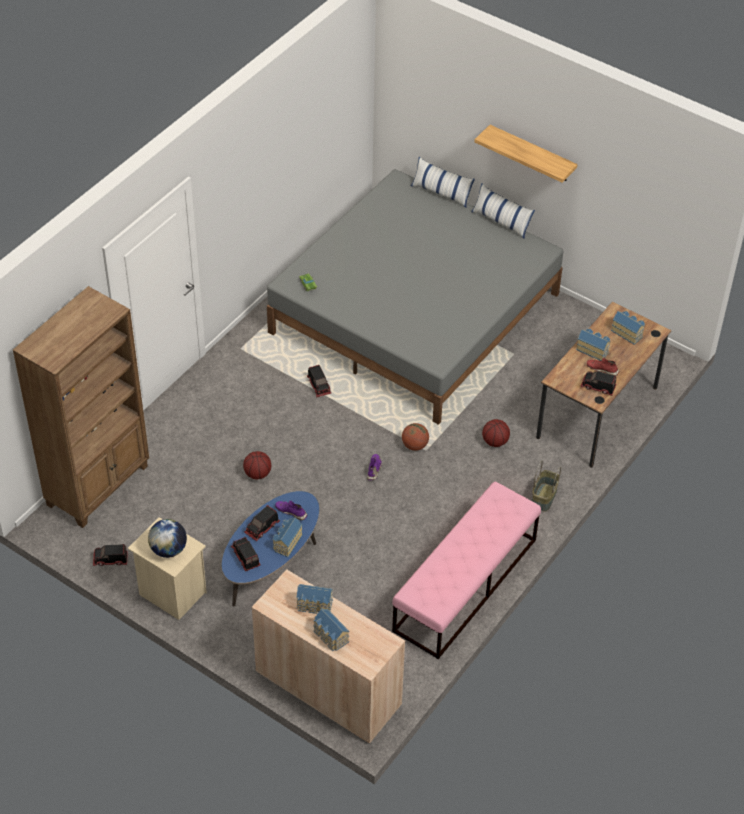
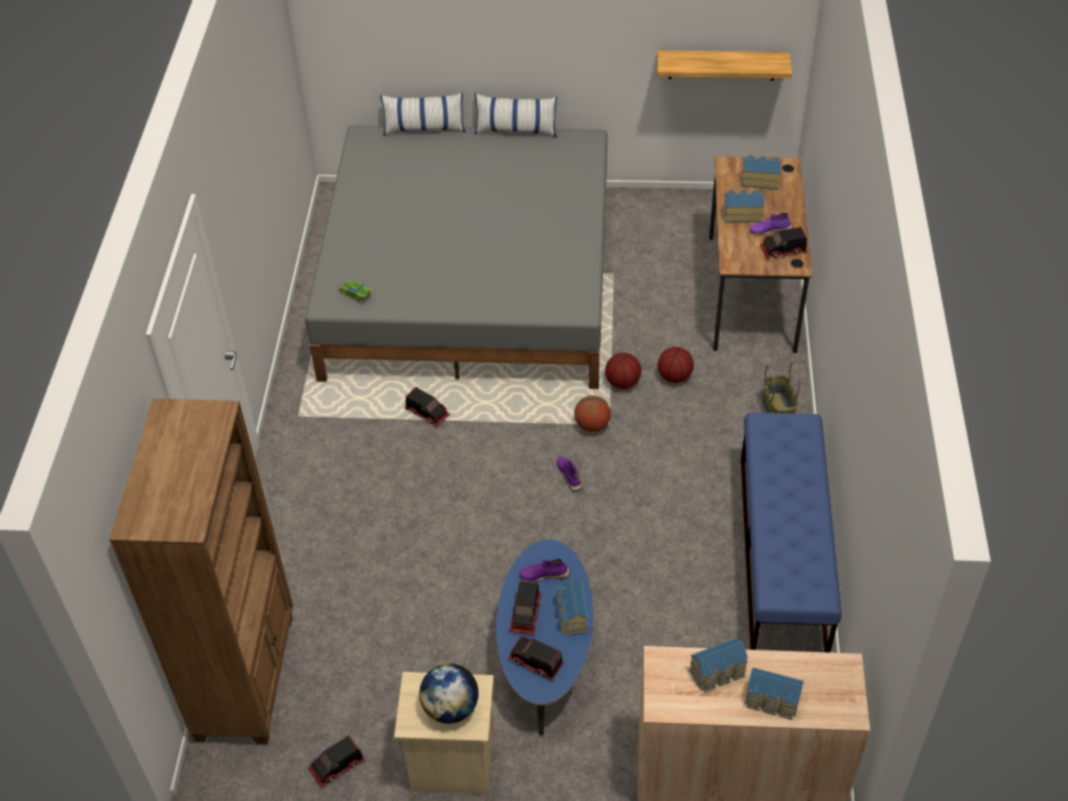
camera: 30 degrees left, 0 degrees up
(257, 474) = (438, 553): basketball -> basketball (622, 382)
(465, 585) = (782, 554): pink bench -> blue bench
(532, 154) = (540, 24): shelf -> shelf (722, 65)
(602, 369) = (770, 230): red shoe -> purple shoe

